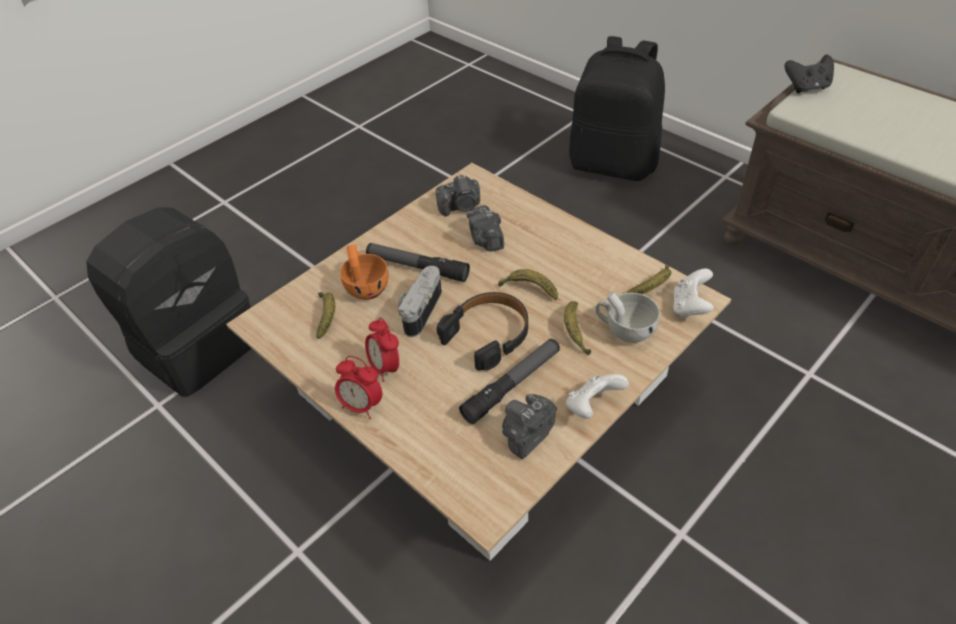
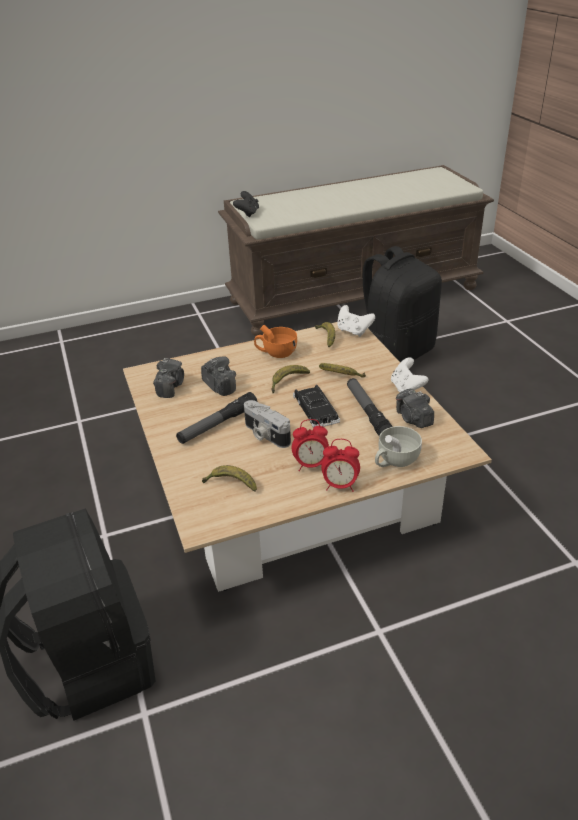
camera: 65 degrees left, 10 degrees down
(362, 406) = (340, 485): alarm clock -> alarm clock turned 45 degrees clockwise
(366, 286) = (214, 455): orange cup -> orange cup (276, 353)
(486, 240) = (219, 385): camera -> camera turned 135 degrees counterclockwise
(488, 335) = (315, 410): black headphones -> black toy car
(613, 164) = (133, 348): black backpack -> black backpack (395, 354)
(624, 329) = (353, 358): white cup -> white cup (394, 461)

